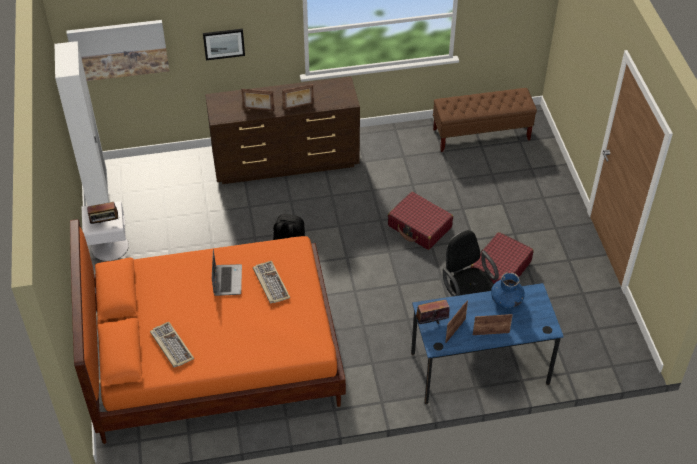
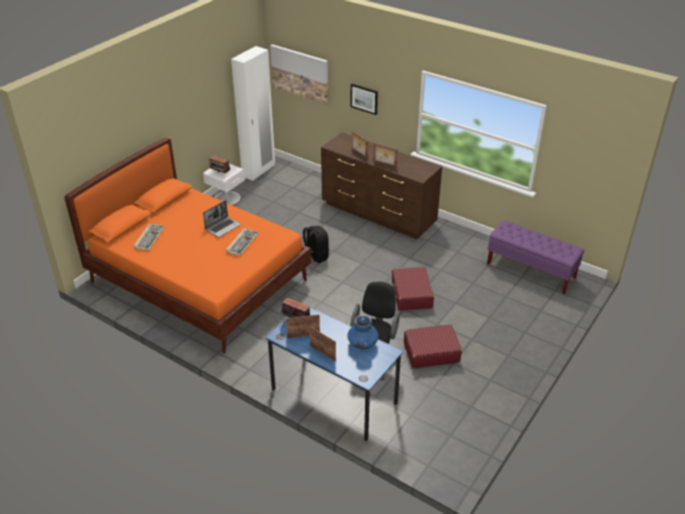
camera: 45 degrees right, 10 degrees down
(481, 135) = (531, 271): brown bench -> purple bench

